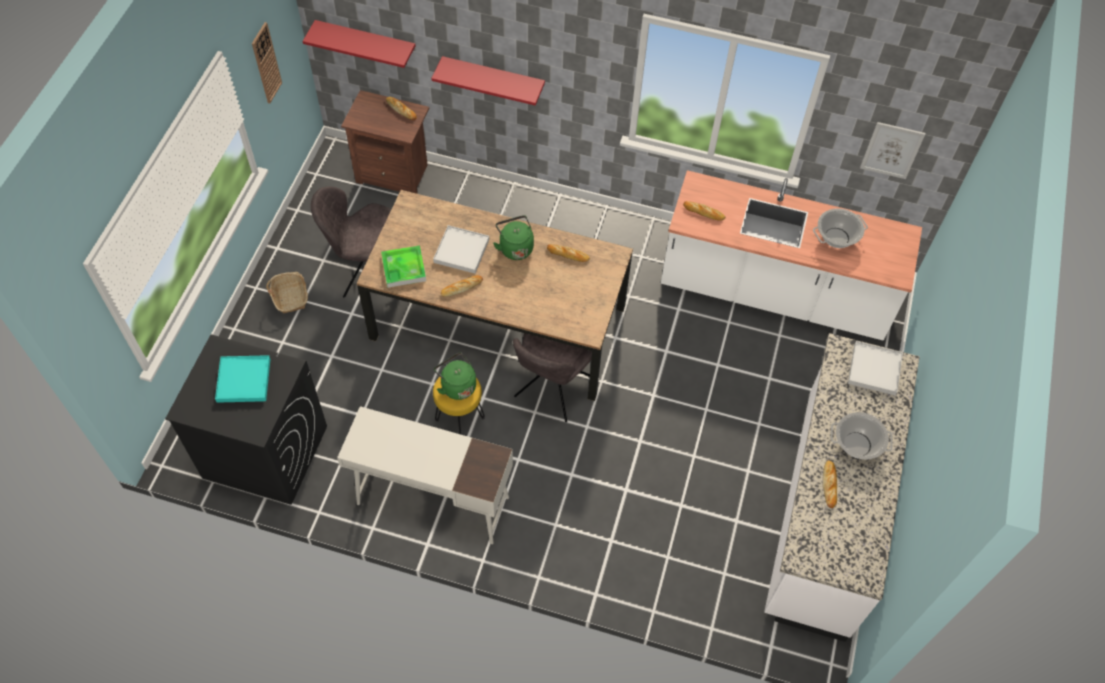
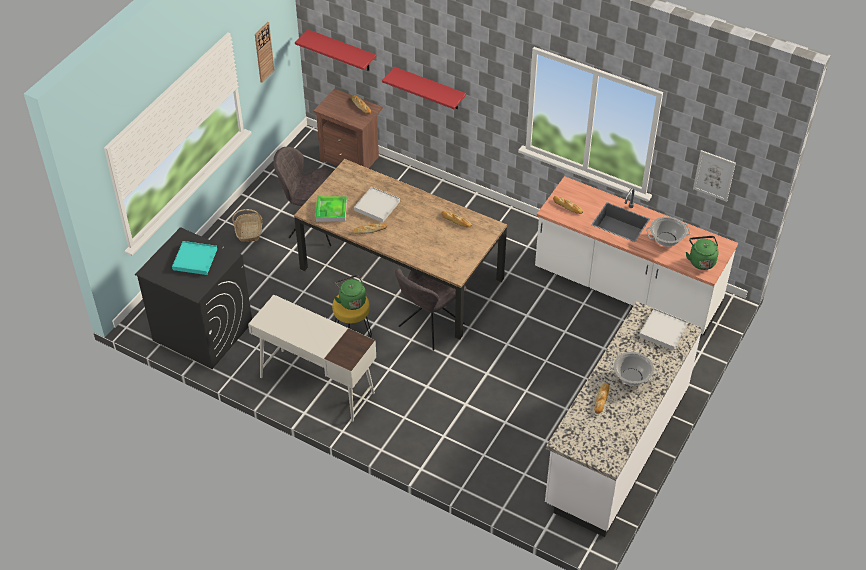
camera: 15 degrees right, 10 degrees down
(515, 247) = (417, 210): green kettle -> green kettle (701, 260)

